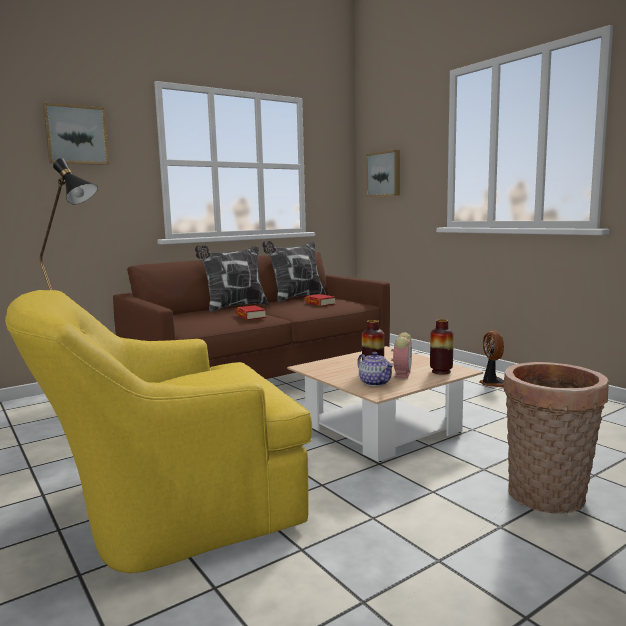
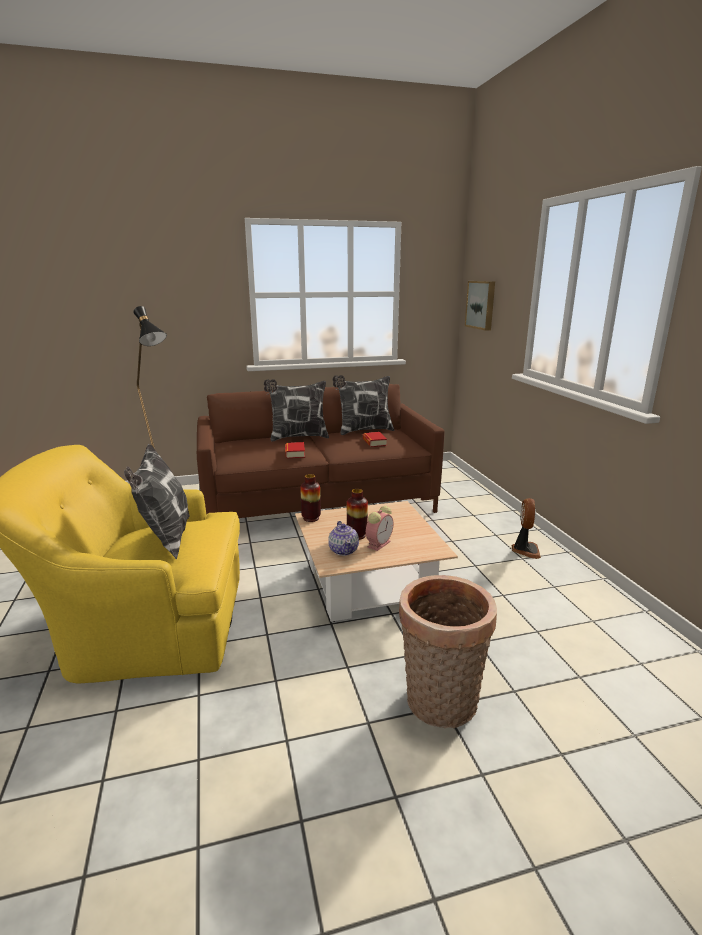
camera: 20 degrees right, 10 degrees up
(76, 135) = (172, 274): picture -> none
(203, 383) = (166, 539): none -> pillow
(441, 372) = (417, 548): vase -> vase (311, 518)

